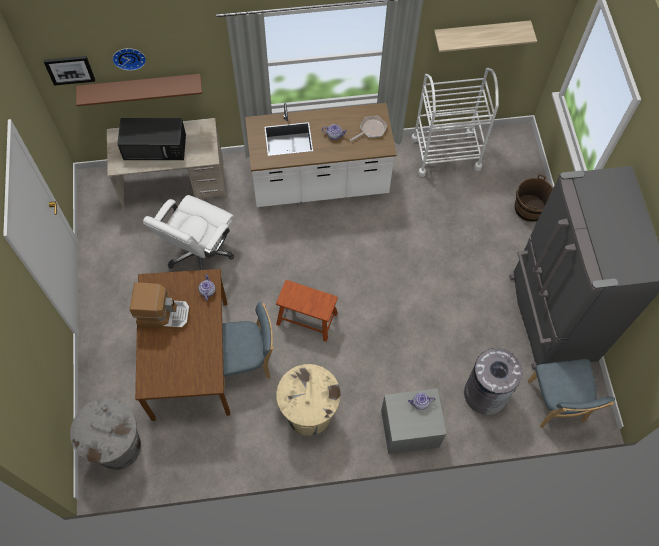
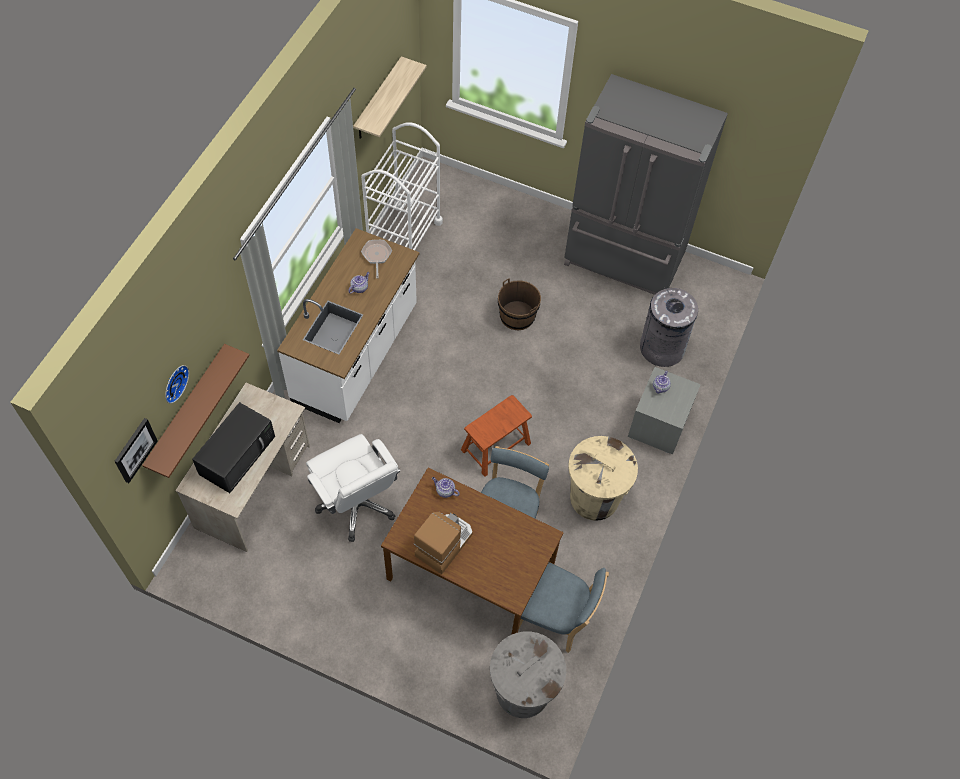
camera: 60 degrees left, 5 degrees down
(530, 208) = (509, 210): brown bucket -> brown bucket (517, 316)
(556, 404) = (703, 303): blue chair -> blue chair (555, 619)

